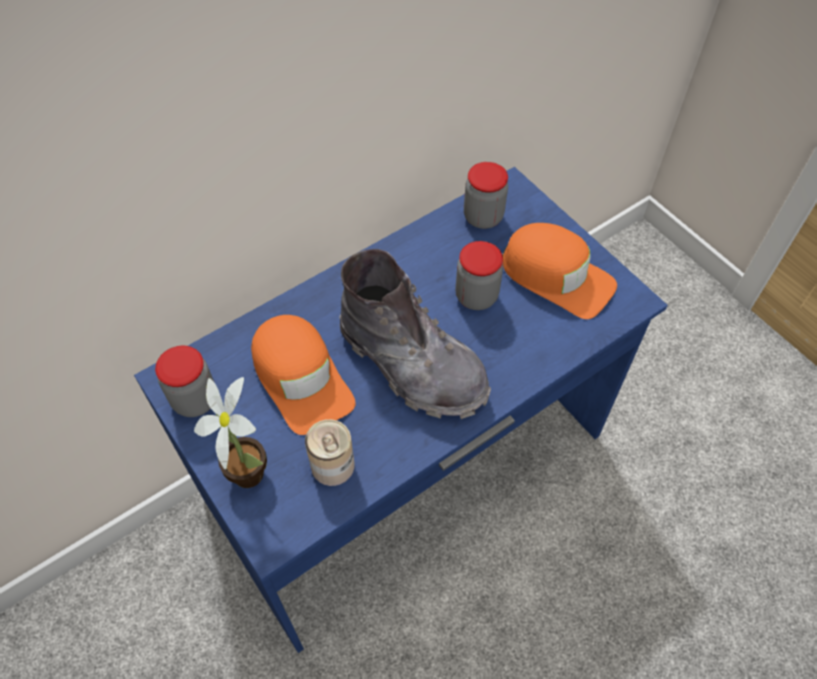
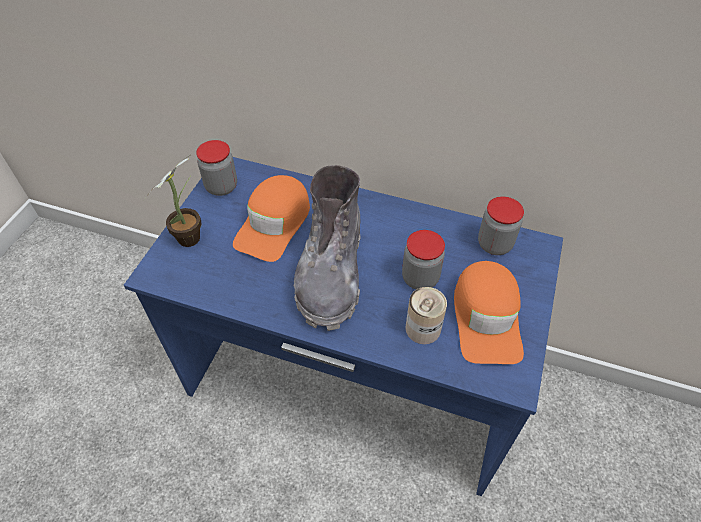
camera: 55 degrees right, 5 degrees down
(332, 465) = (222, 275): can -> can (423, 328)

